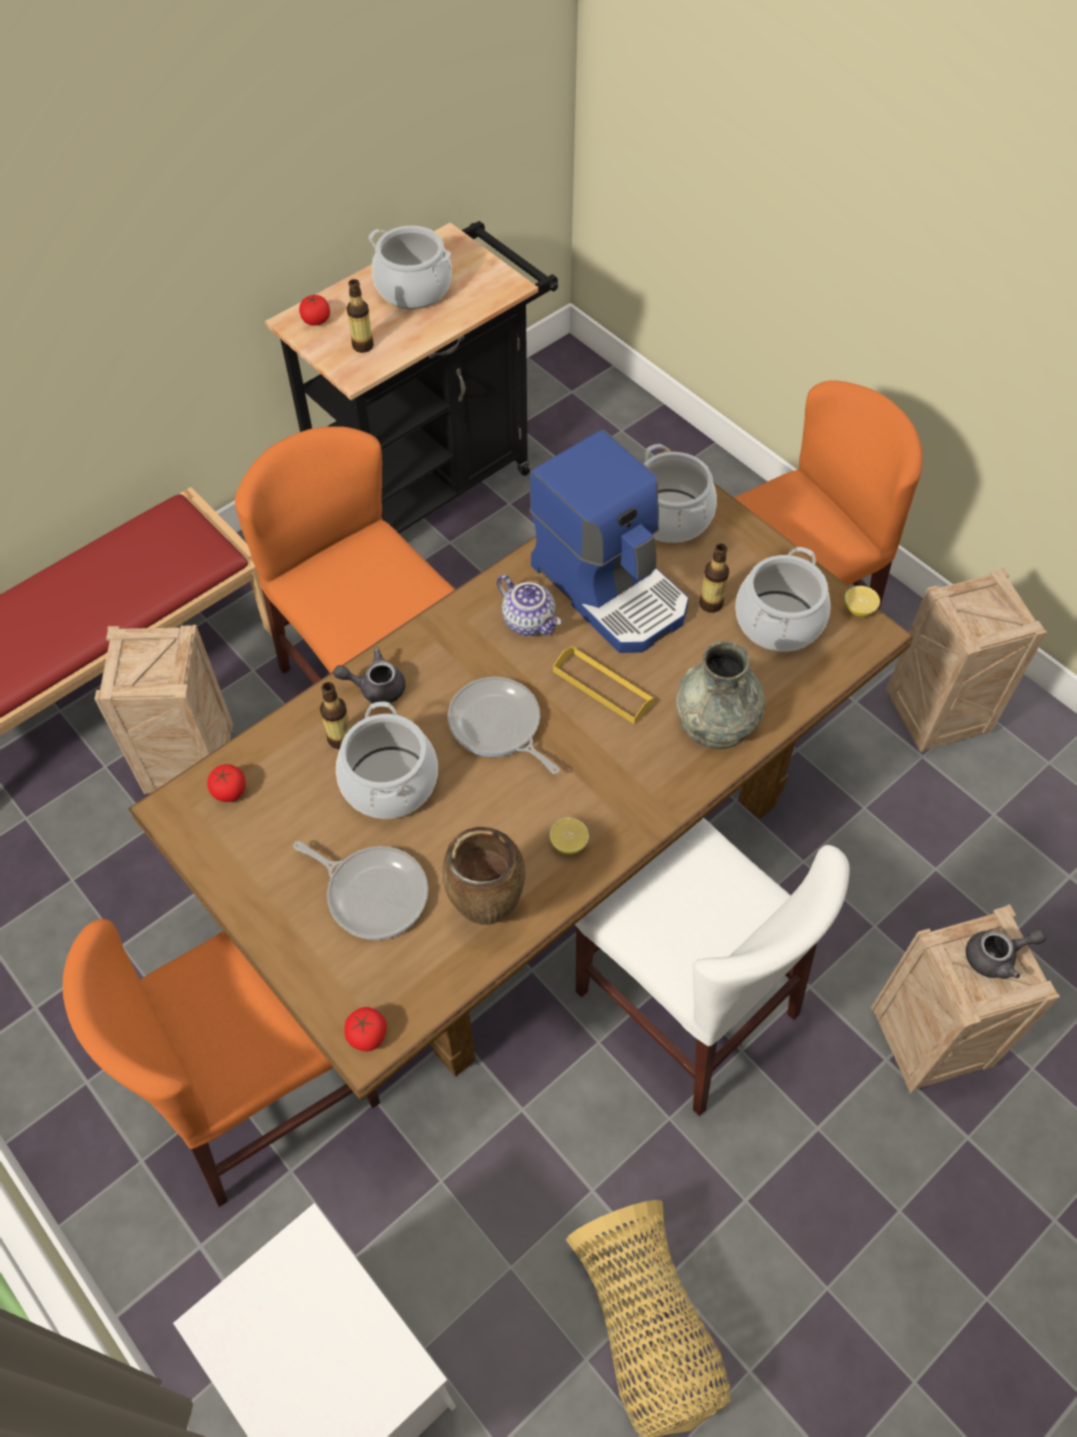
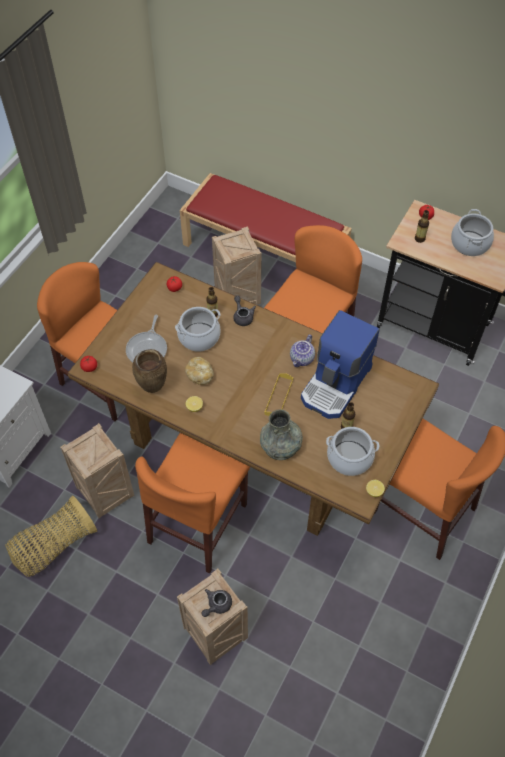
camera: 70 degrees right, 0 degrees up
(489, 809) = (200, 375): none -> bread
(498, 726) = (241, 365): frying pan -> none
(670, 516) = (392, 396): cooking pot -> none
(685, 1002) = (198, 523): white chair -> orange chair
(936, 715) = (410, 604): crate -> crate (107, 495)
(997, 957) = (216, 605): grey teapot -> grey teapot turned 75 degrees clockwise

